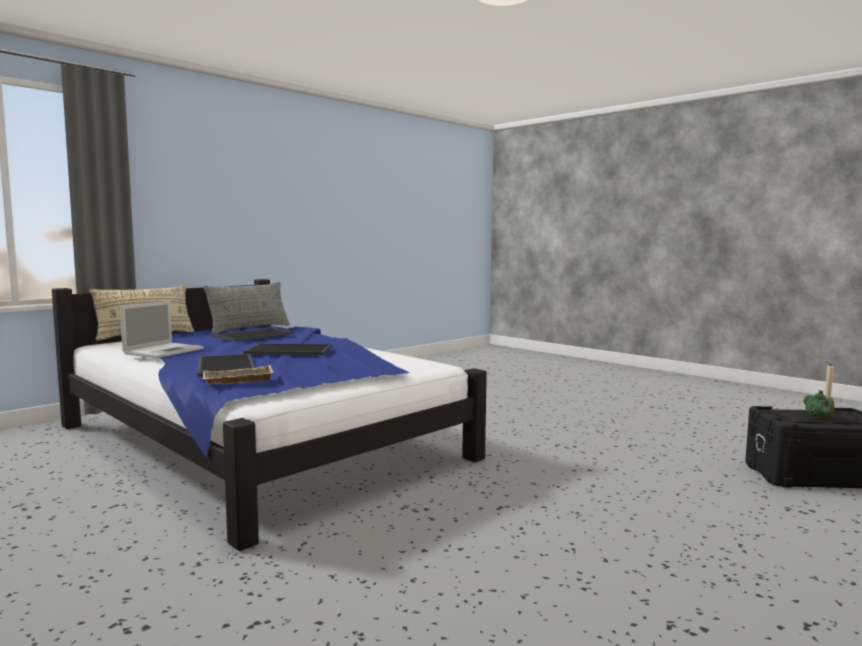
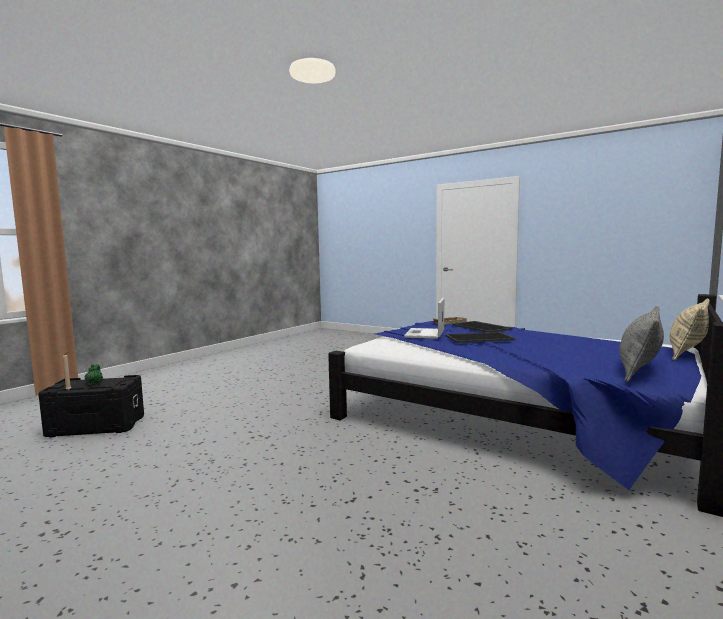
camera: 170 degrees right, 0 degrees up
(165, 351) = (571, 336): laptop -> laptop (425, 334)
(254, 335) = (571, 352): tray -> none

